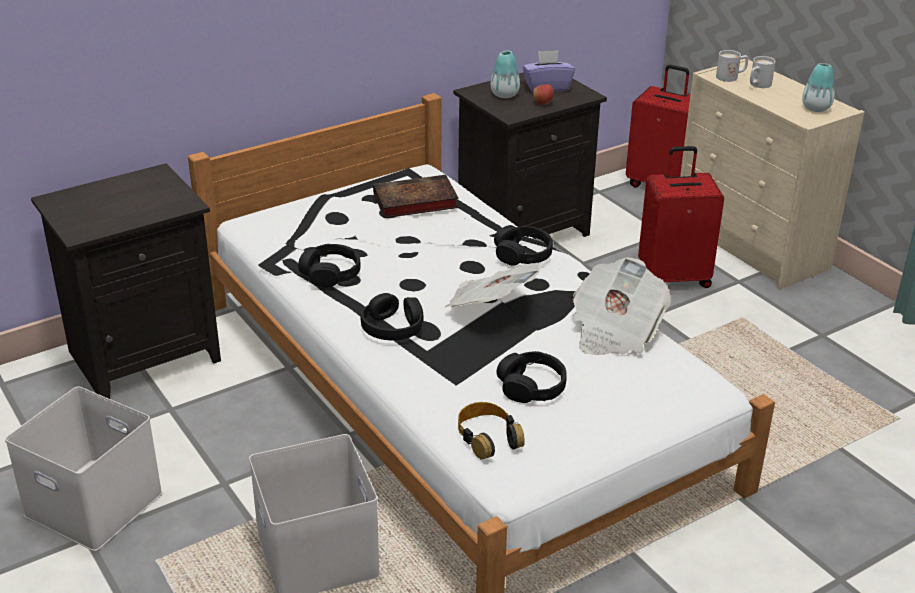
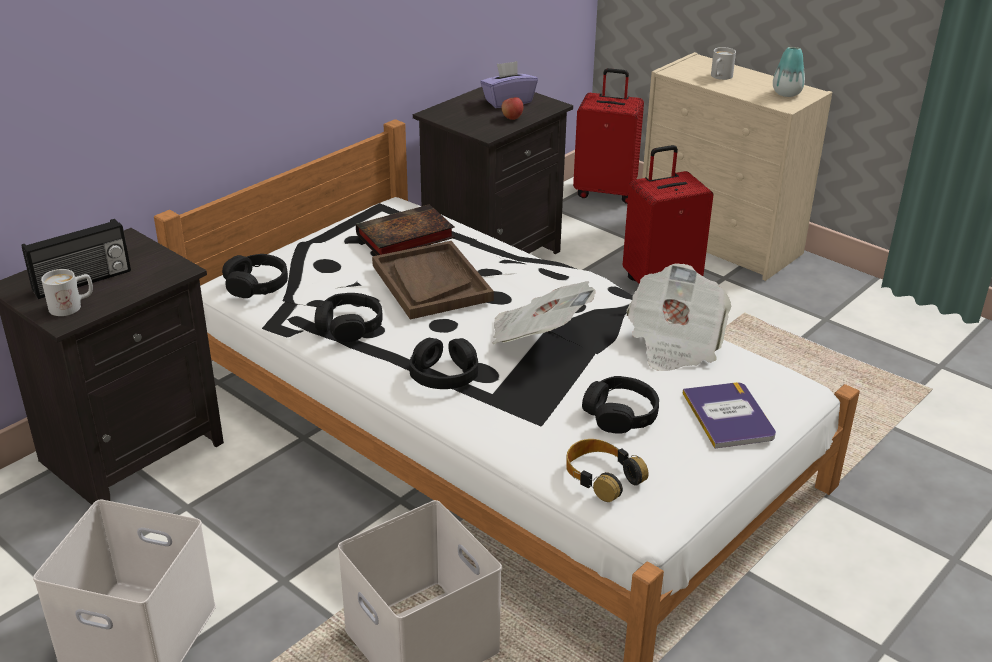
camera: 15 degrees left, 0 degrees up
(107, 204) = (83, 282): none -> radio
(418, 245) = (431, 282): none -> brown tray
(504, 95) = (469, 113): vase -> none
(523, 254) = (544, 277): black headphones -> black headphones (257, 285)
(630, 404) = (728, 416): none -> book
(731, 77) = (690, 72): white mug -> white mug (72, 306)

